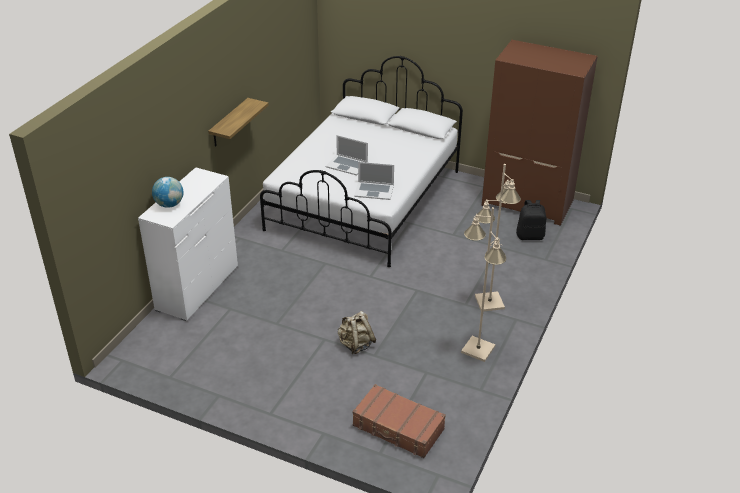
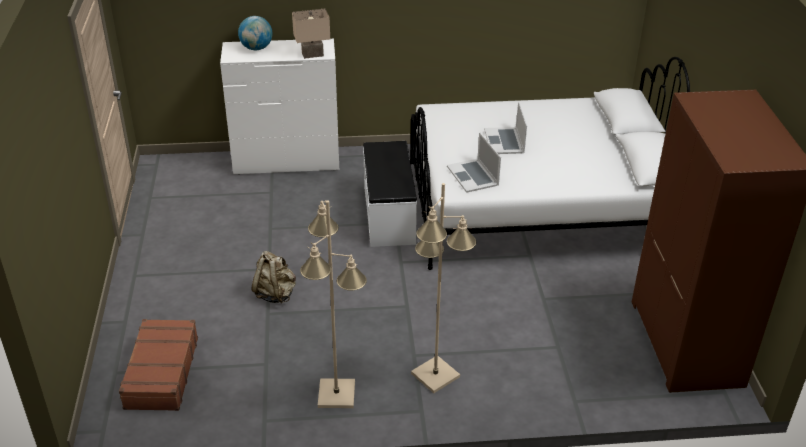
camera: 60 degrees right, 0 degrees up
(211, 183) = (312, 55): none -> beige table lamp
(229, 123) = (414, 21): shelf -> none
(314, 262) = (389, 214): none -> white bench
(530, 236) = (612, 369): black backpack -> none

